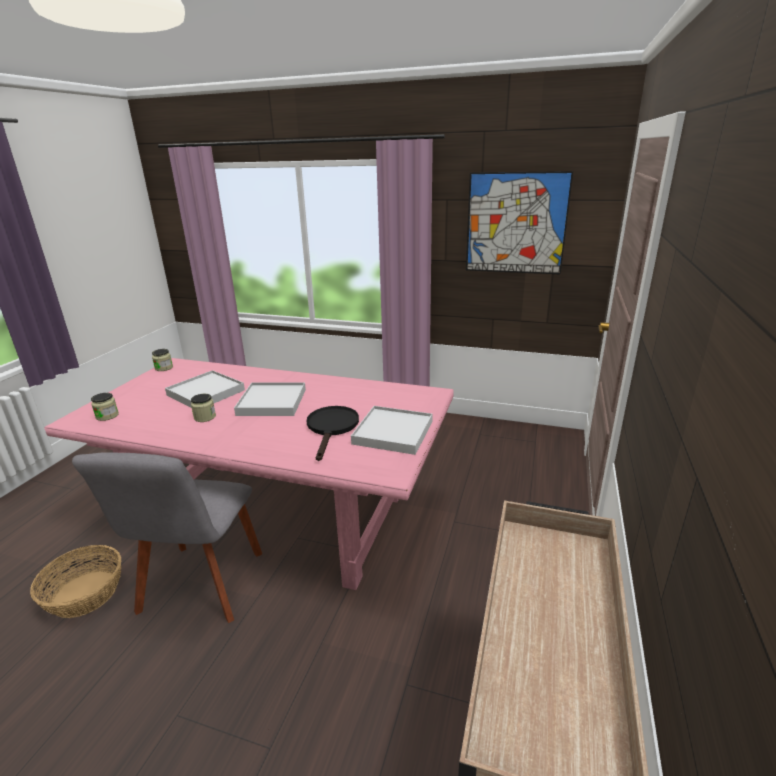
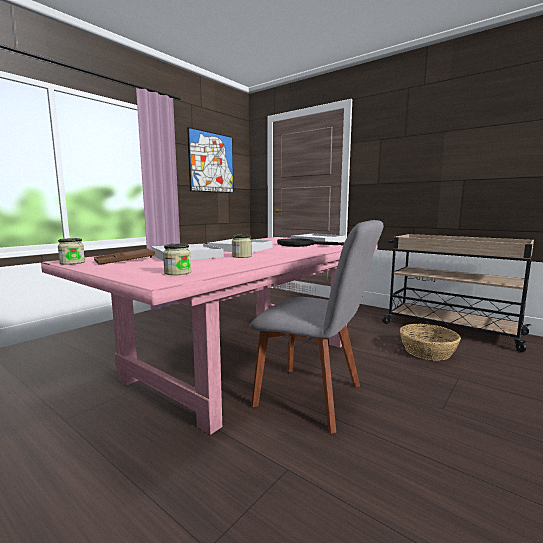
camera: 70 degrees left, 15 degrees down
(84, 594) = (287, 474): basket -> basket (428, 352)
(173, 380) = (125, 261): none -> brown tray

